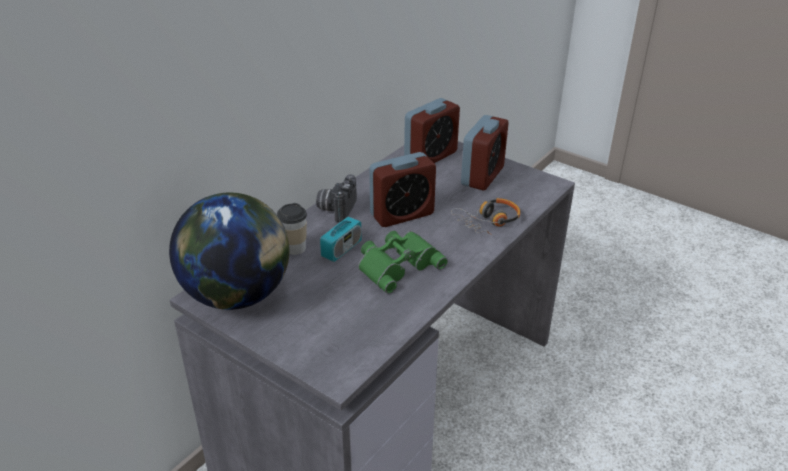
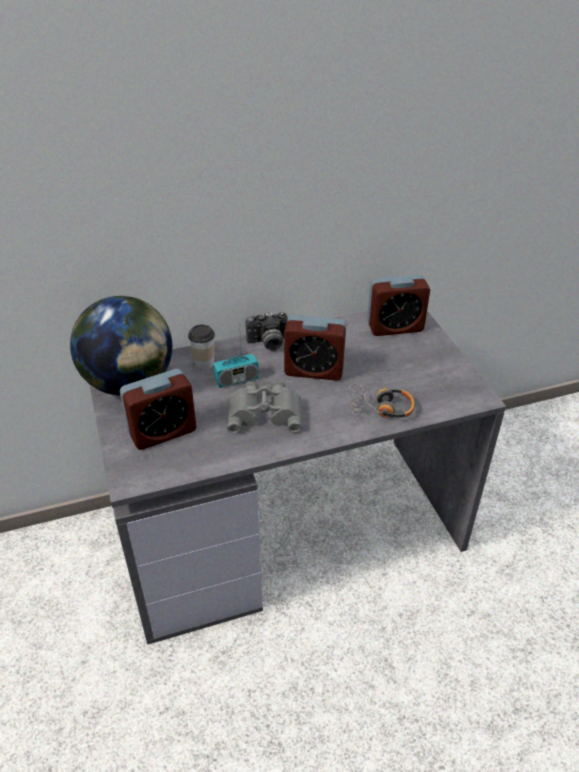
camera: 35 degrees right, 5 degrees up
(336, 208) = (268, 343): camera -> camera turned 150 degrees counterclockwise
(397, 264) = (265, 412): green binoculars -> grey binoculars
(482, 176) = (421, 364): alarm clock -> alarm clock (163, 432)

